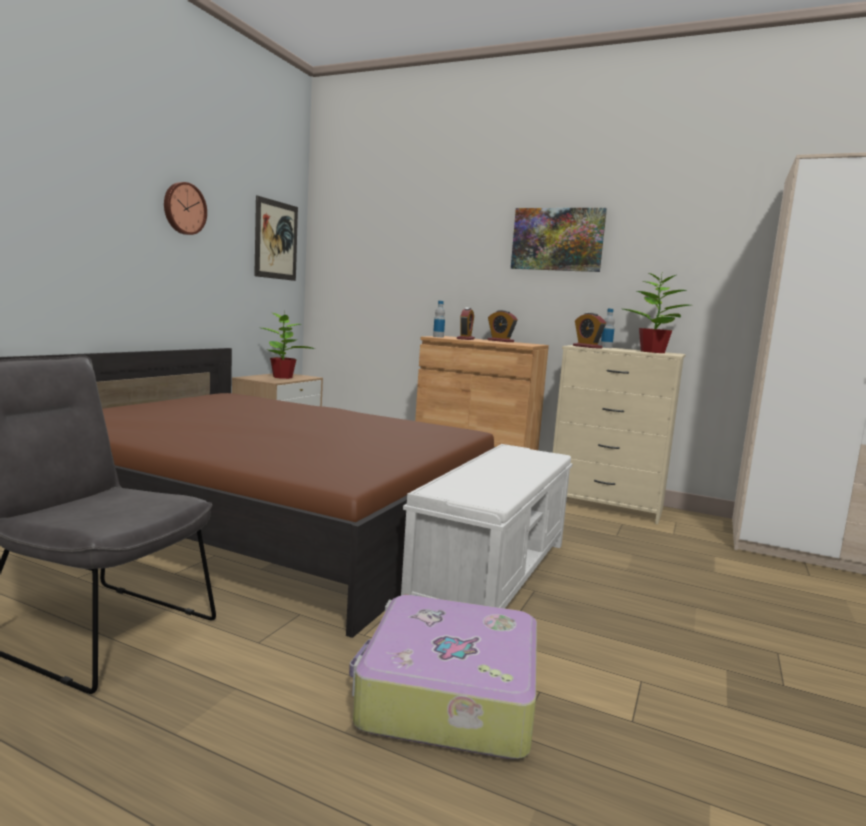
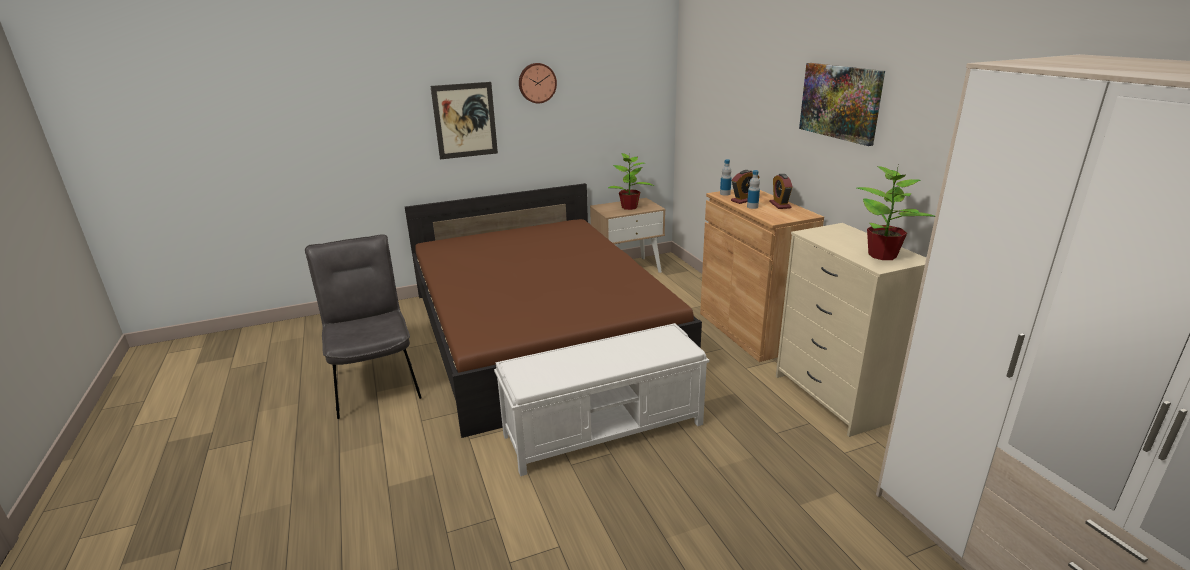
camera: 45 degrees right, 15 degrees up
(276, 240) = (636, 85): picture -> picture (465, 120)
(447, 695) = (450, 494): suitcase -> none
(587, 347) = (819, 236): alarm clock -> none
(606, 347) = (854, 236): bottle -> bottle (752, 207)

